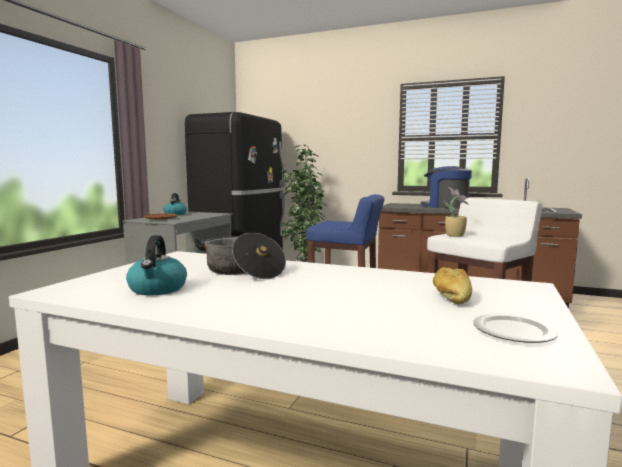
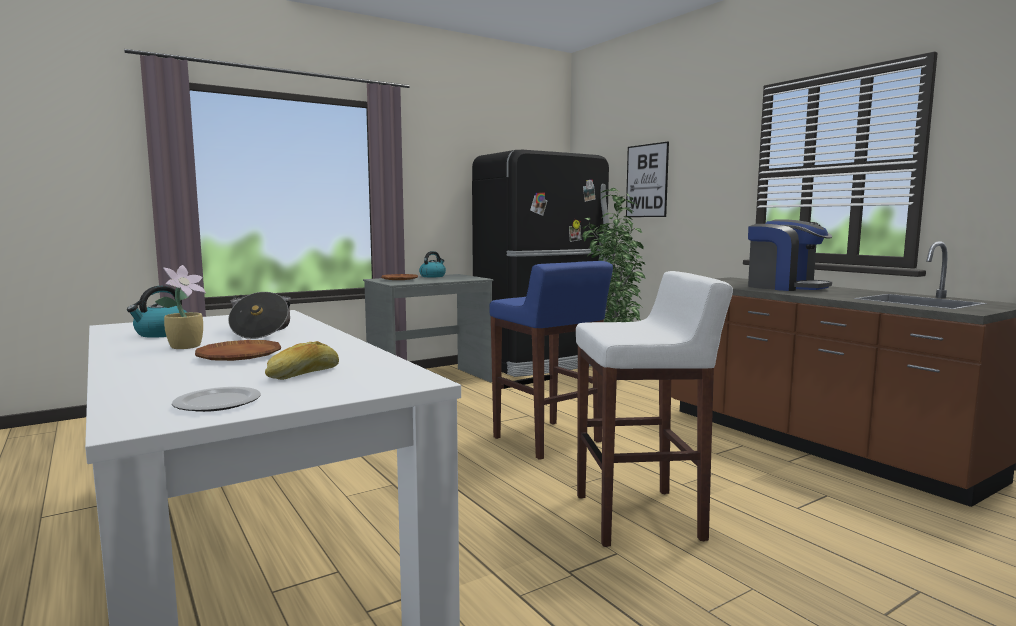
camera: 35 degrees right, 0 degrees up
(311, 140) = (647, 181): none -> picture
(336, 294) = (239, 356): none -> brown plate
(445, 206) = (785, 287): coffee machine -> coffee machine turned 150 degrees clockwise
(454, 235) = (609, 324): potted plant -> potted plant (187, 346)

